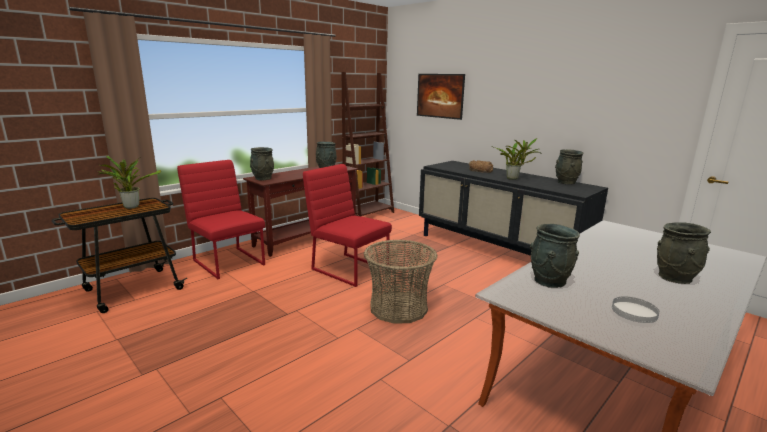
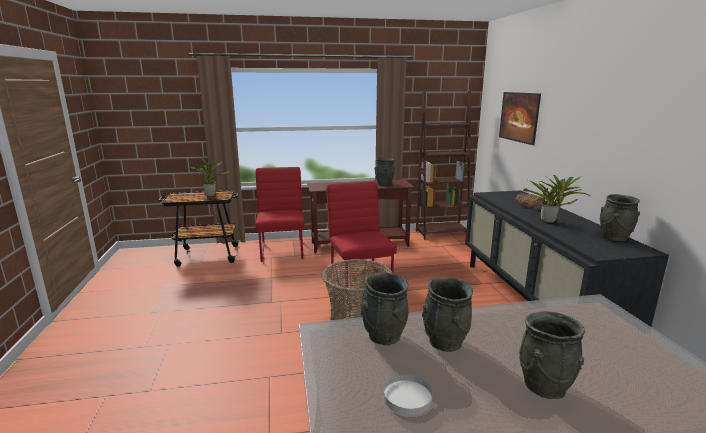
camera: 35 degrees right, 0 degrees up
(262, 178) = (319, 186): grey vase -> grey vase (444, 342)

